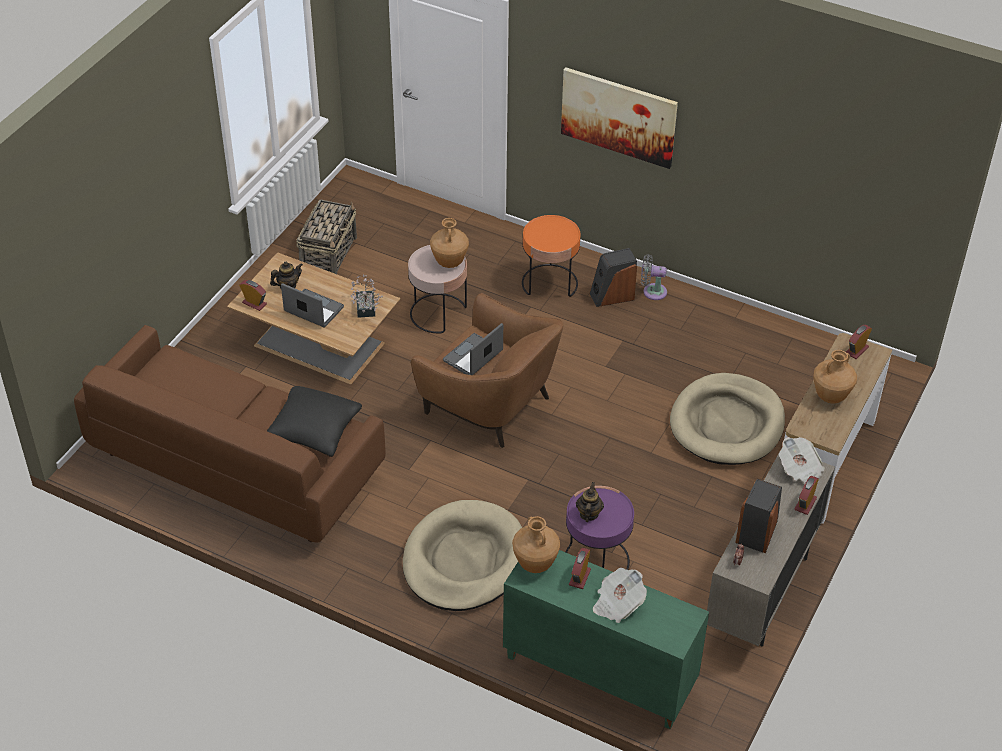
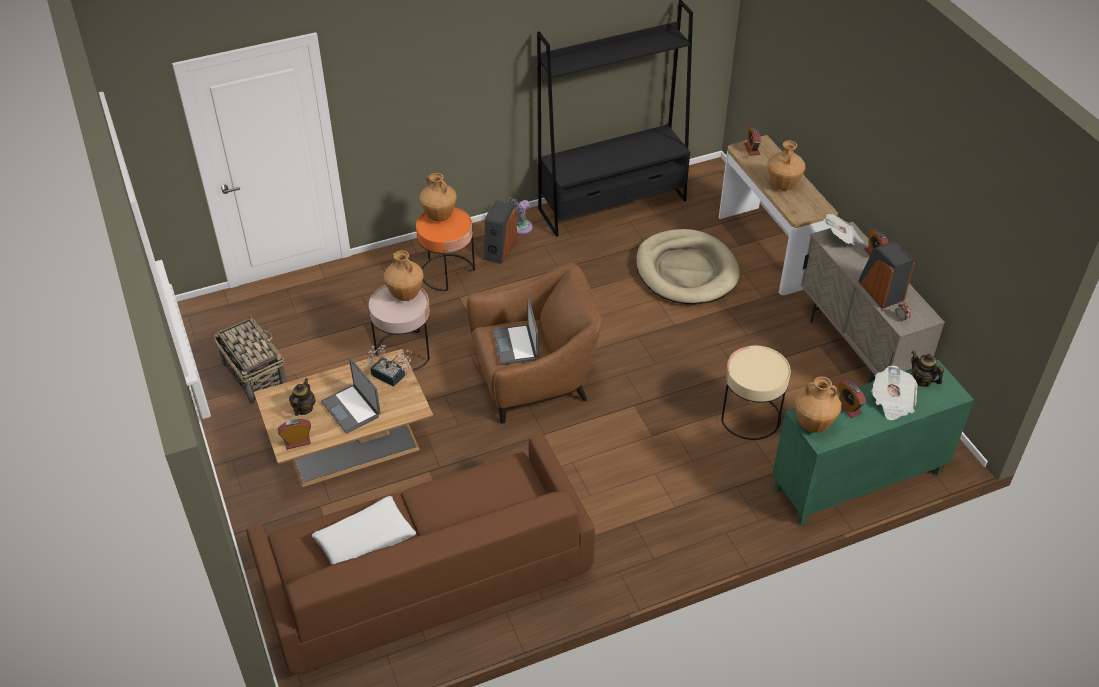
camera: 50 degrees left, 0 degrees up
(201, 393) = (365, 540): none -> white pillow
(313, 310) = (352, 409): laptop -> laptop turned 105 degrees counterclockwise
(314, 430) = (493, 488): black pillow -> none
(464, 560) = (679, 492): beige dog bed -> none
(557, 226) = (439, 216): none -> brown vase
(588, 514) = (755, 376): teapot -> teapot (922, 380)
(596, 561) = (750, 417): purple side table -> beige side table
(618, 117) = (448, 89): picture -> none
(753, 330) = (613, 205): none -> black bookcase

